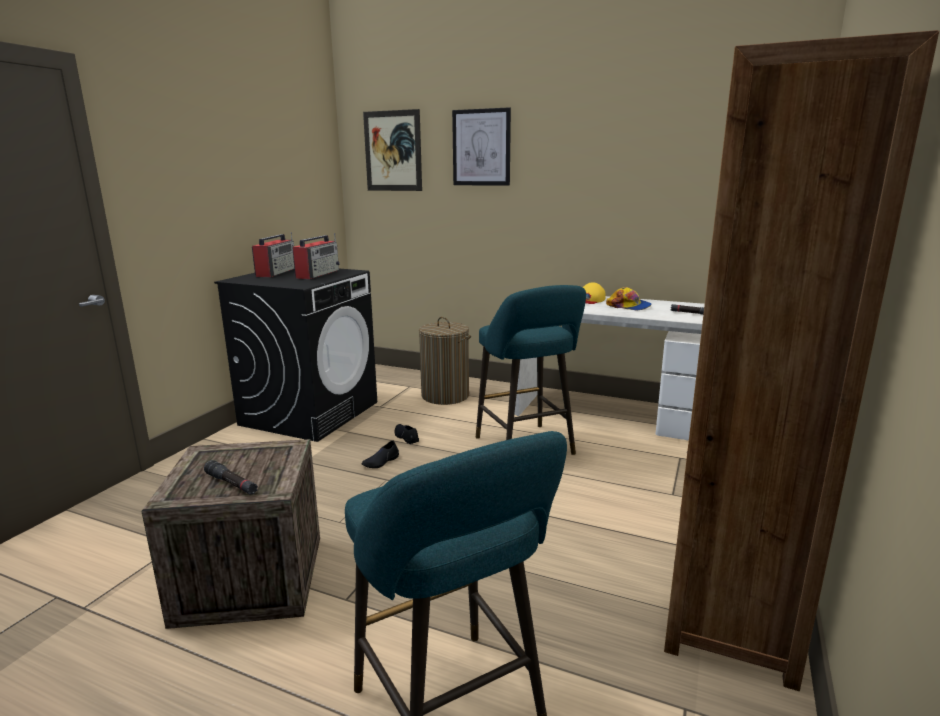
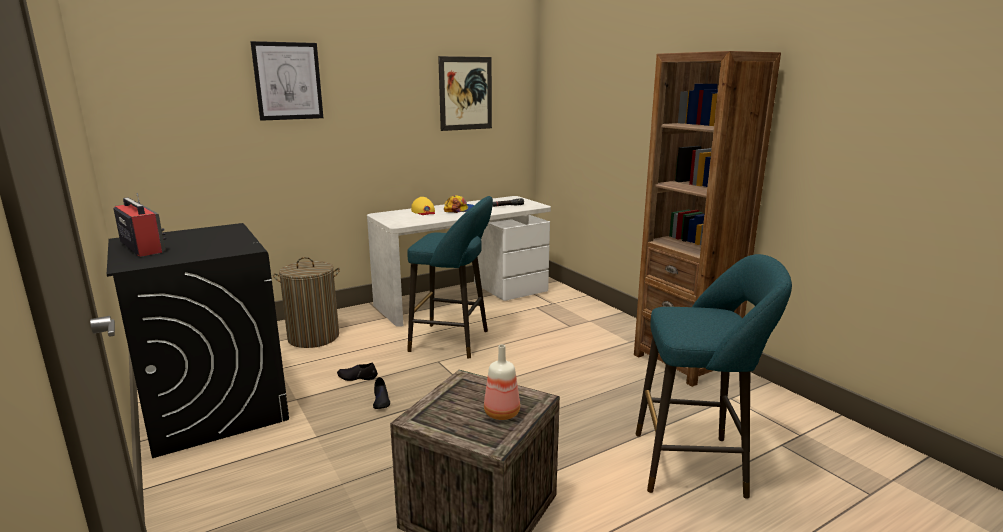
camera: 55 degrees left, 0 degrees up
(231, 484) = (503, 414): black flashlight -> bottle
(318, 274) = (207, 237): radio -> none
(393, 151) = (170, 84): picture -> picture (465, 93)

